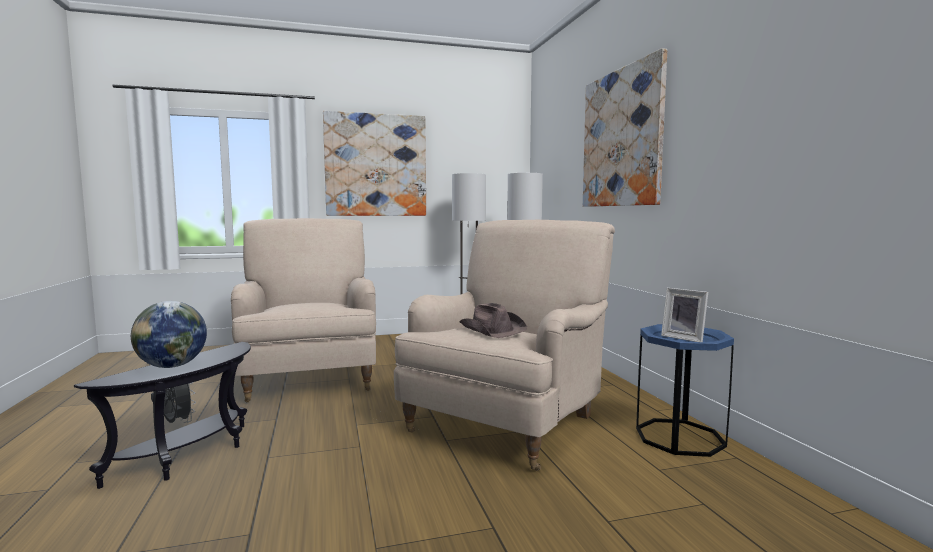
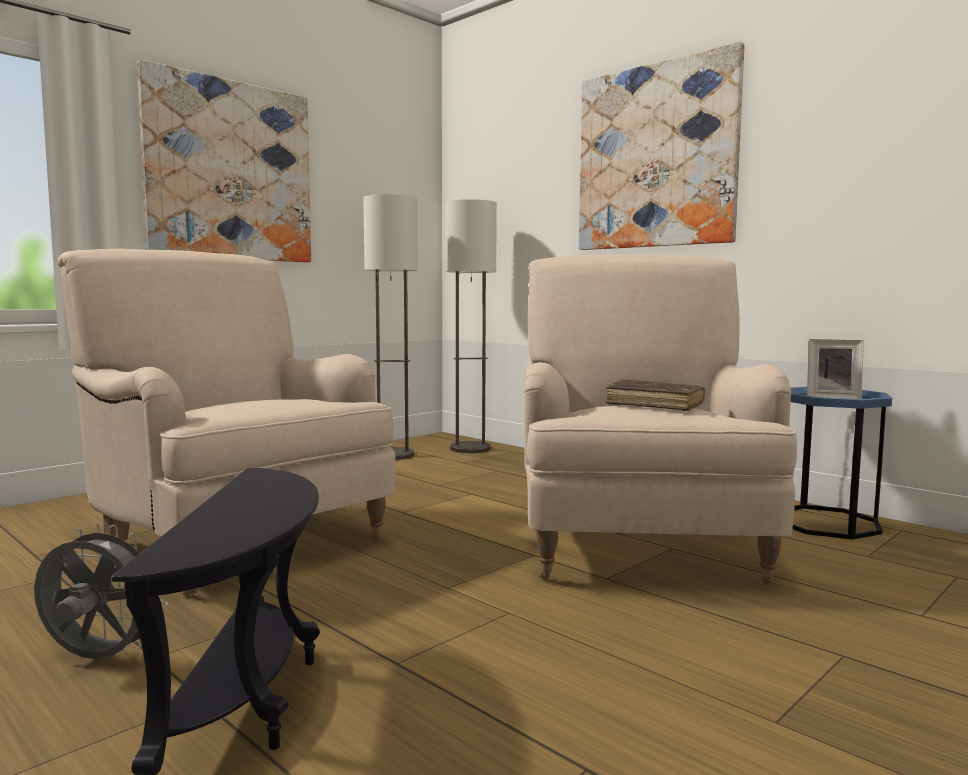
camera: 30 degrees left, 0 degrees up
(172, 366) = (238, 516): globe -> none
(492, 329) = (654, 405): brown hat -> brown book

